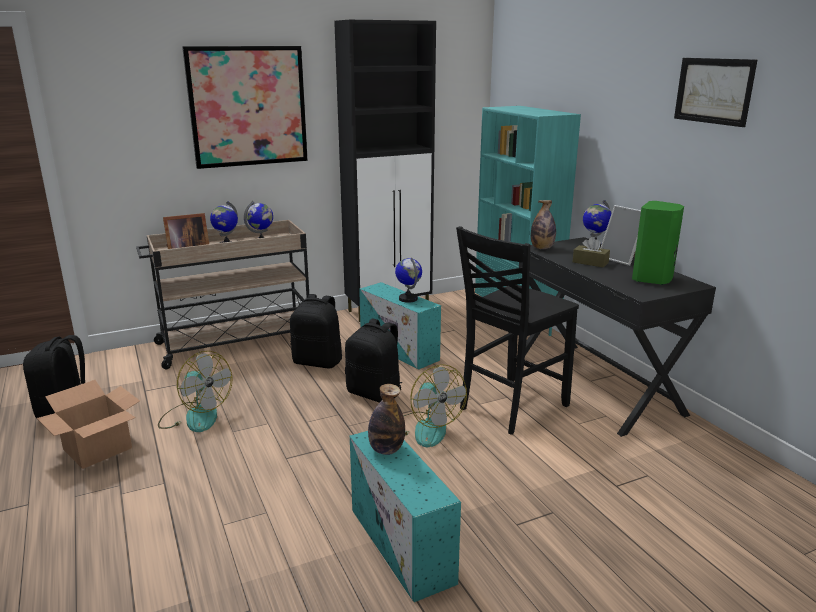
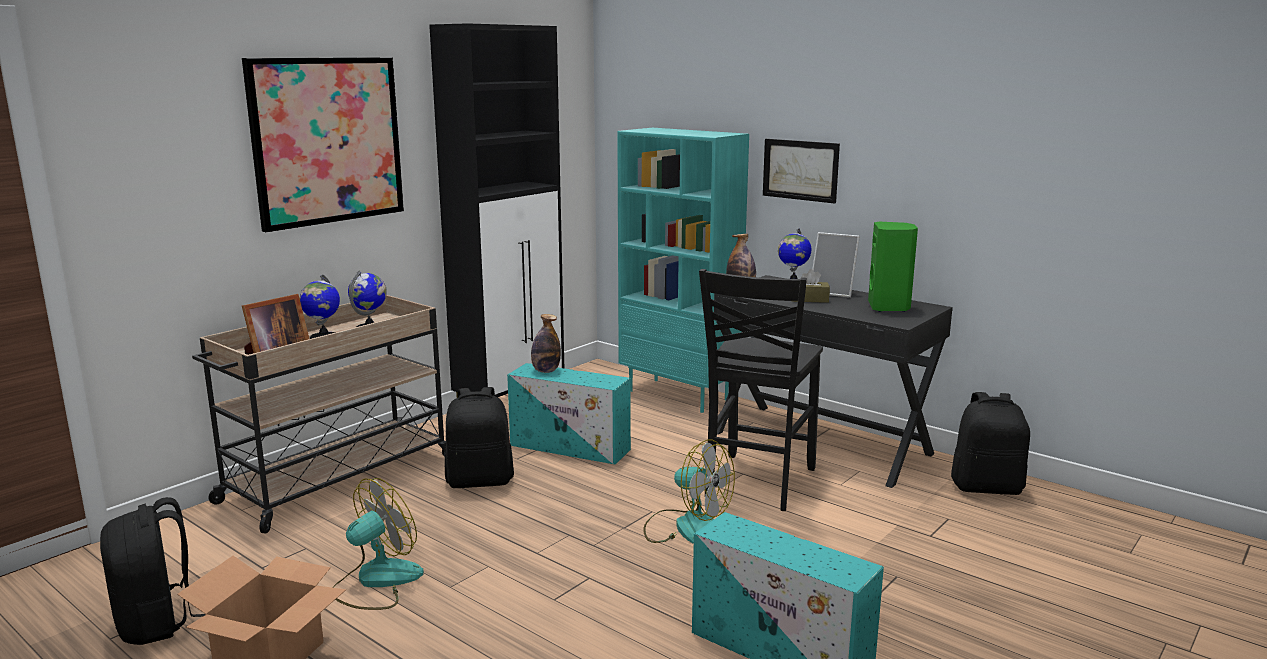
camera: 25 degrees left, 5 degrees down
(195, 416) = (376, 581): fan -> fan turned 60 degrees counterclockwise
(375, 393) = (590, 502): black backpack -> black backpack (987, 487)
(386, 450) = (752, 537): bottle -> bottle (546, 371)
(408, 299) = (583, 376): globe -> none
(713, 91) = (924, 102): picture -> picture (800, 170)

